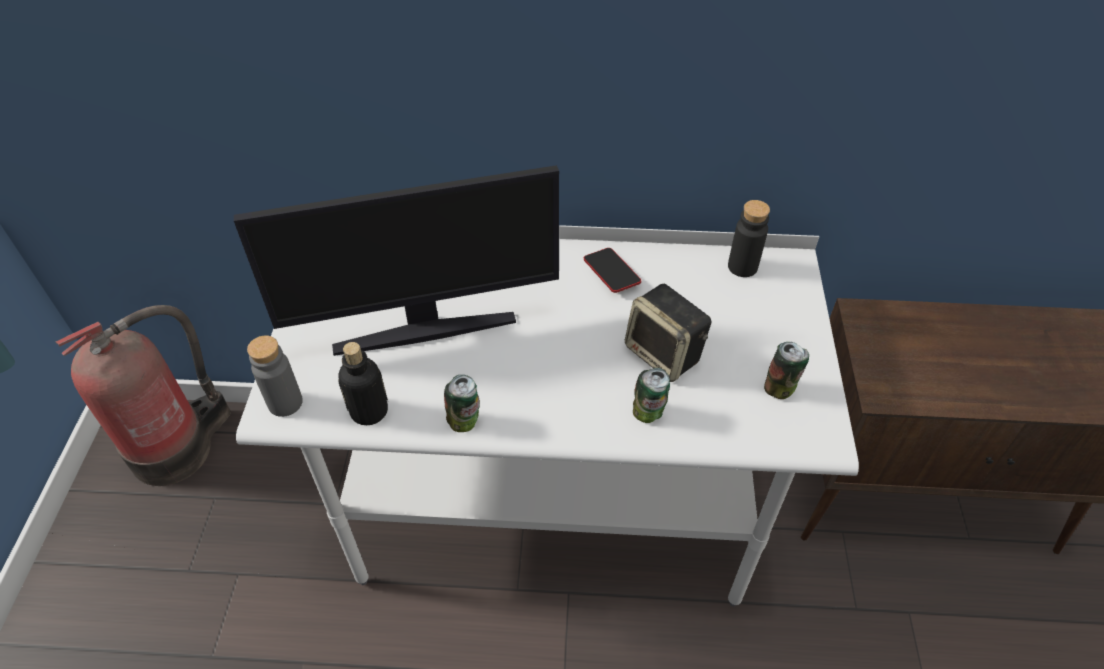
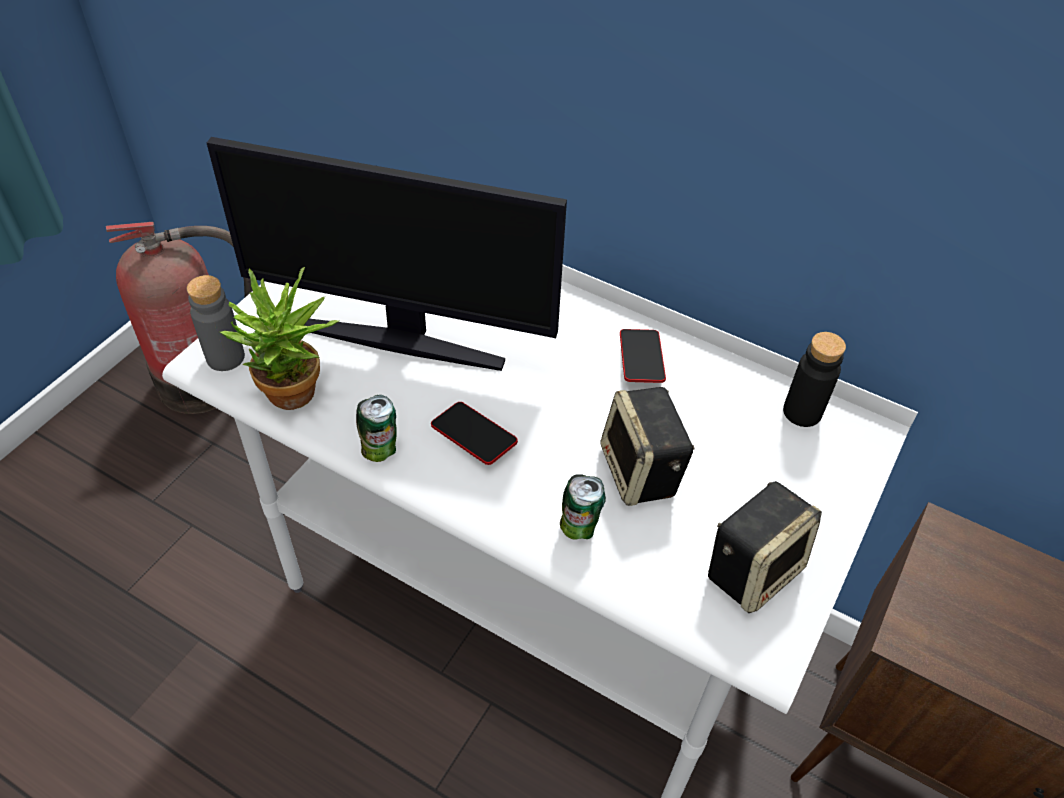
camera: 25 degrees right, 0 degrees up
(369, 411) = (296, 399): bottle -> potted plant
(528, 380) = (473, 437): none -> phone
(780, 388) = (753, 569): can -> speaker

